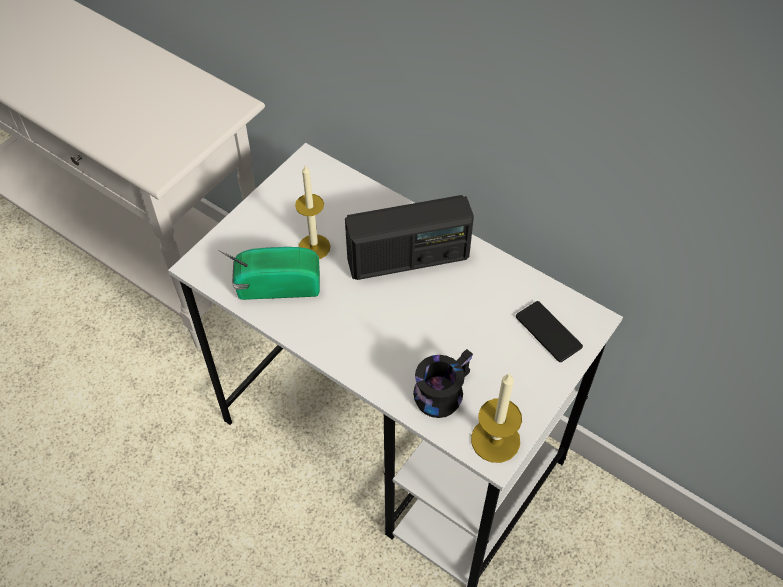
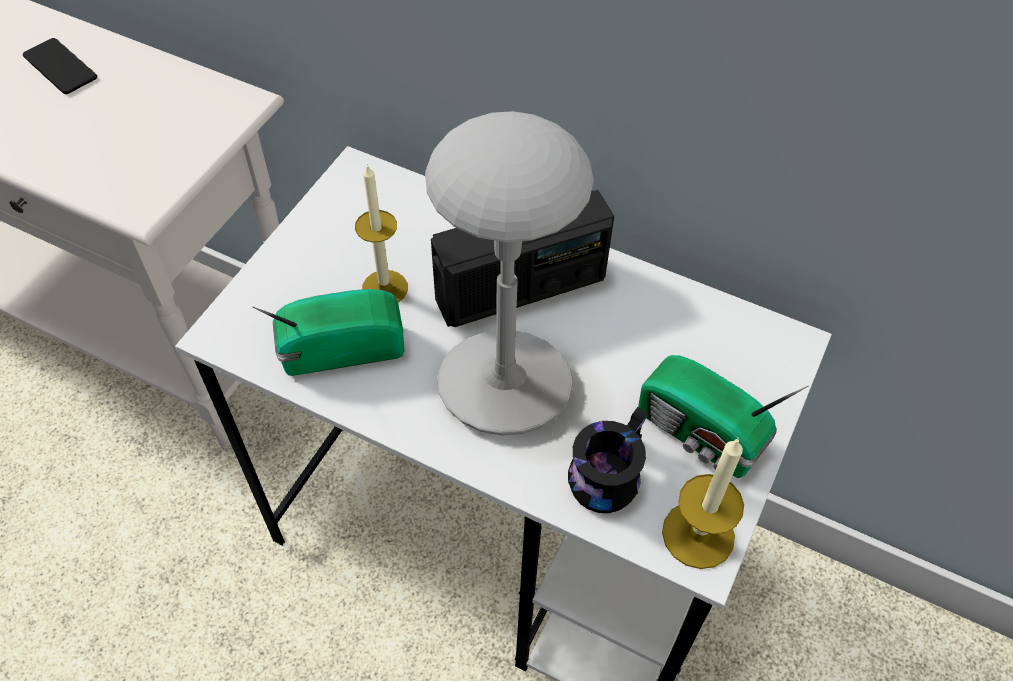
camera: 10 degrees left, 0 degrees up
(383, 325) = (504, 387): none -> grey table lamp
(512, 375) = (701, 435): none -> radio
(548, 332) = (736, 367): phone -> phone (60, 67)

